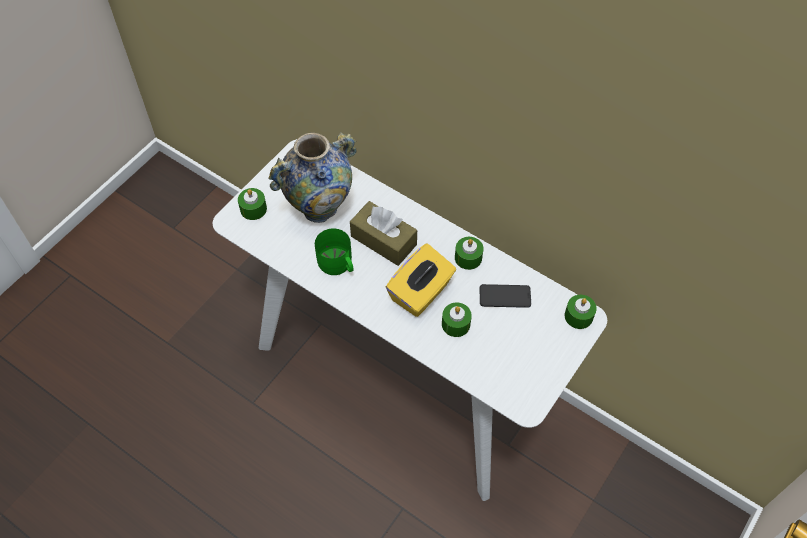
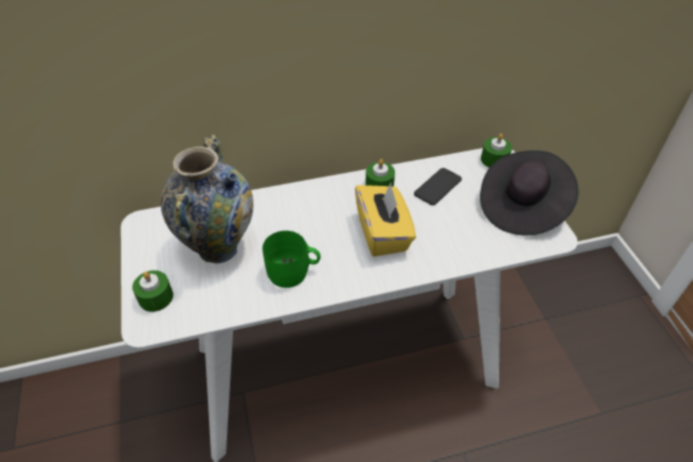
camera: 50 degrees left, 10 degrees down
(383, 240) = (304, 225): brown tissue box -> none
(455, 324) = (436, 231): green candle -> none
(538, 366) = (522, 207): none -> black hat

